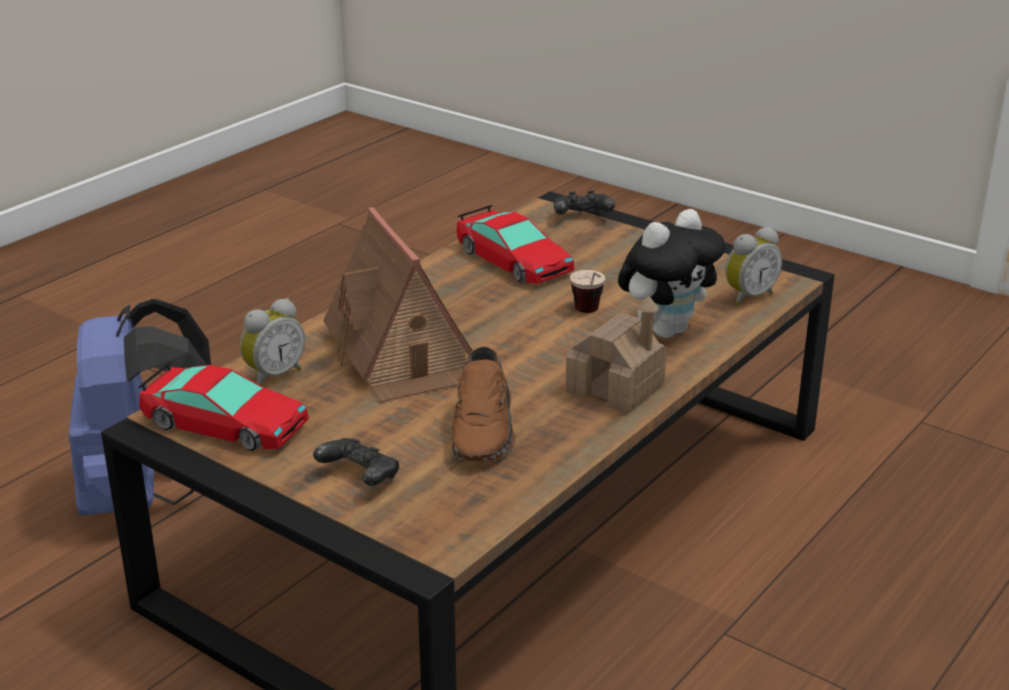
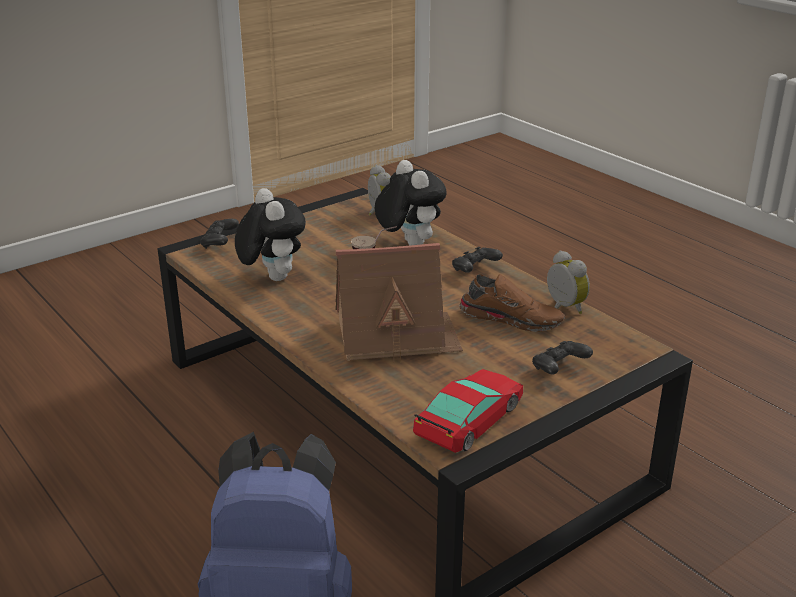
camera: 75 degrees left, 0 degrees up
(273, 375) = (401, 393): alarm clock -> alarm clock (563, 308)
(512, 261) = (272, 277): toy car -> plush toy
(615, 388) = (475, 270): toy house -> black game controller

